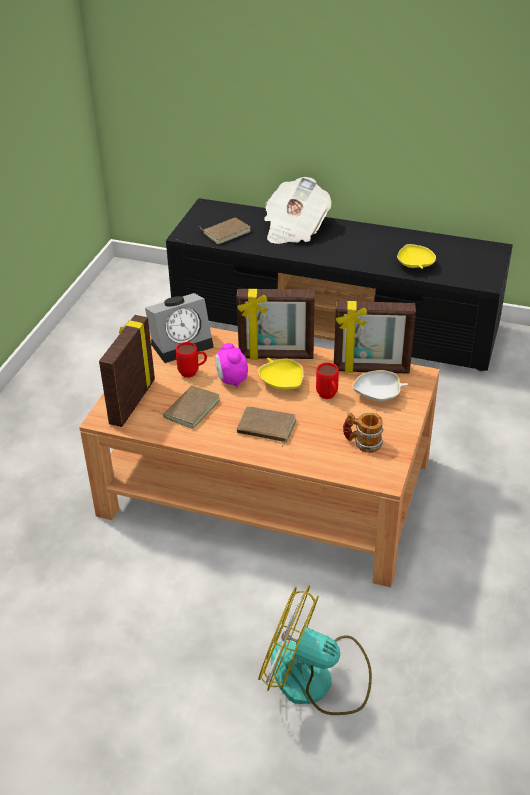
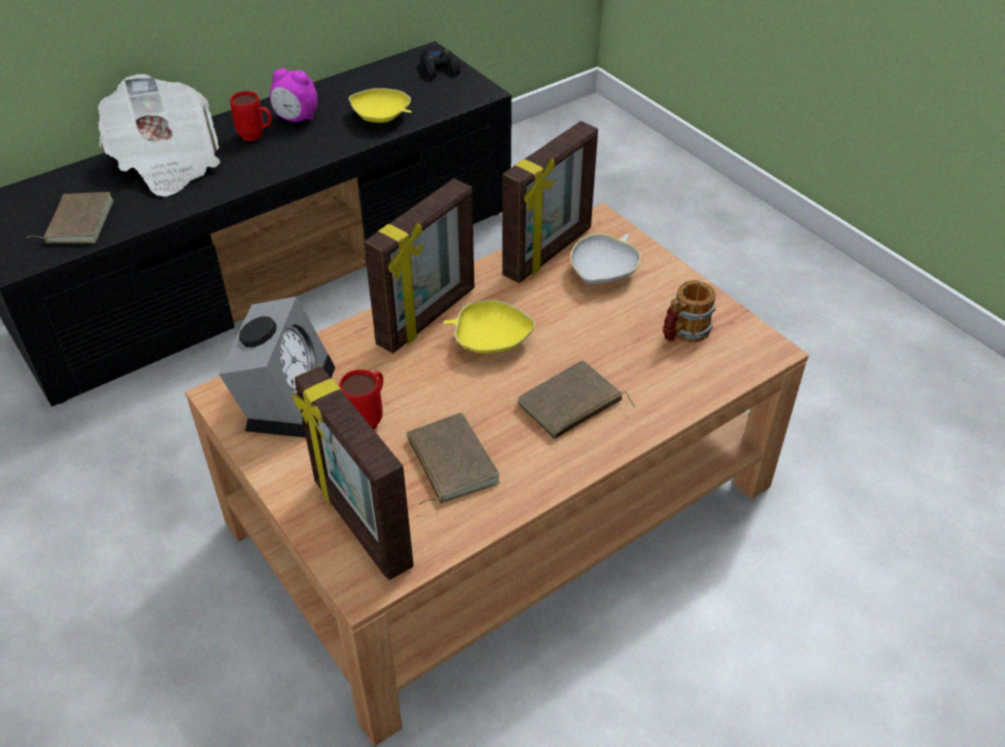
camera: 55 degrees left, 5 degrees up
(231, 380) = (432, 387): alarm clock -> alarm clock (296, 119)
(316, 679) = (871, 645): fan -> none
(328, 397) = (565, 315): red mug -> red mug (257, 137)
(487, 259) = (440, 69): none -> black game controller

